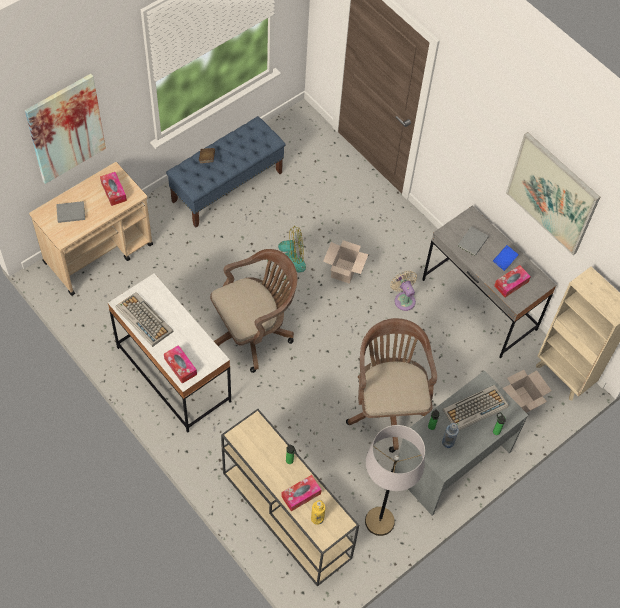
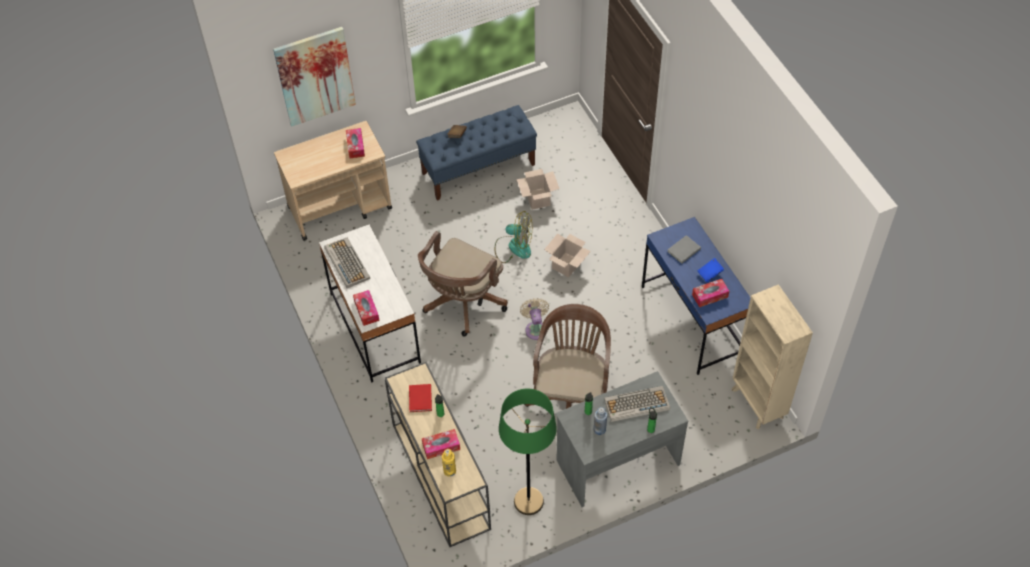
camera: 20 degrees right, 5 degrees down
(70, 212) = (310, 158): grey book -> none
(254, 331) = (462, 304): brown office chair -> brown office chair turned 135 degrees clockwise
(264, 450) = (420, 399): none -> red book
(379, 521) = (528, 501): grey floor lamp -> green floor lamp
(403, 299) = (617, 301): beige fan -> beige fan (535, 328)
(479, 305) = (691, 321): grey desk -> blue desk
(521, 400) = (705, 419): cardboard box -> cardboard box (537, 198)
(552, 193) = (751, 205): picture -> none

